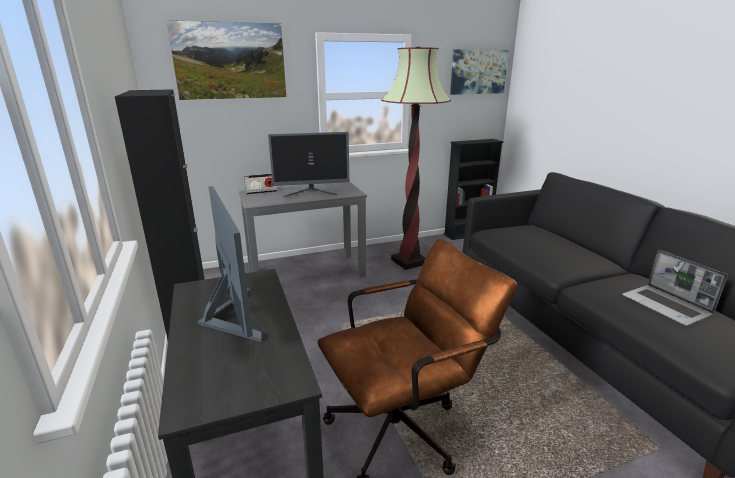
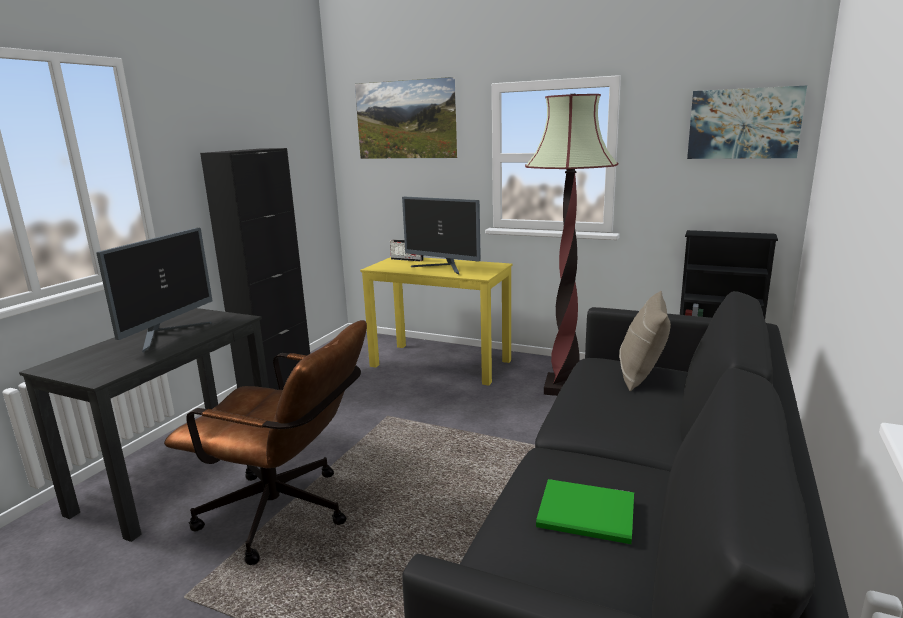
camera: 45 degrees right, 5 degrees down
(307, 273) = (441, 363): grey desk -> yellow desk
(525, 232) = (641, 374): none -> beige pillow
(666, 306) = (589, 515): laptop -> green book

